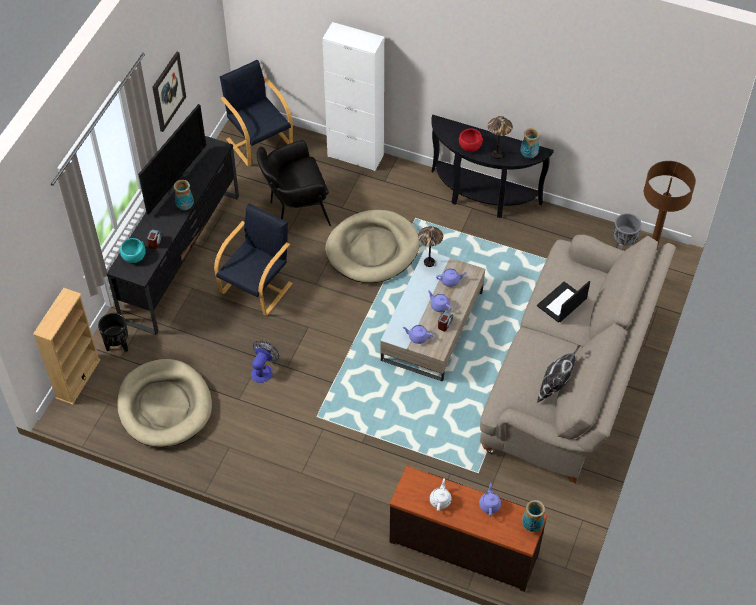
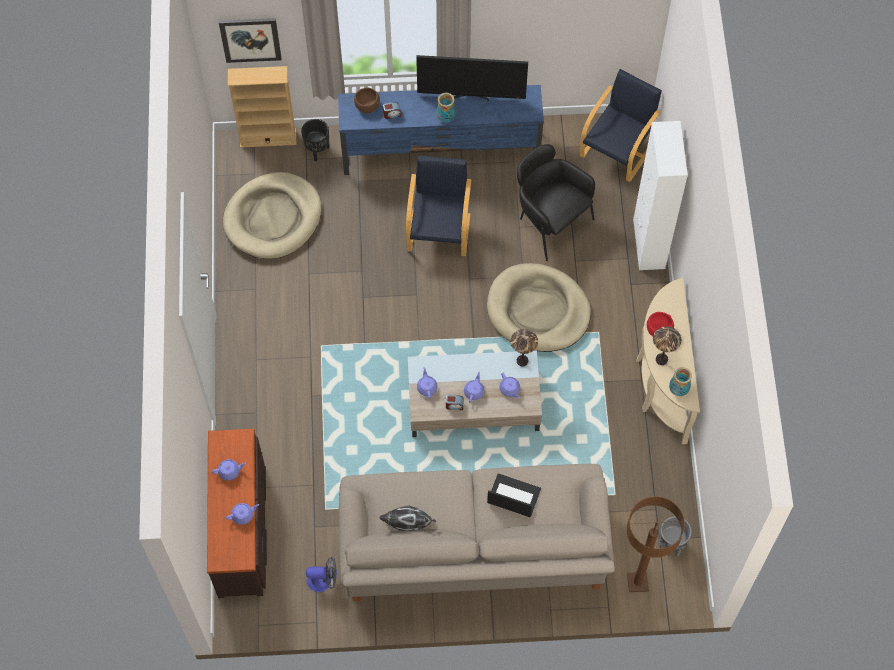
camera: 65 degrees right, 10 degrees up
(133, 257) = (367, 105): turquoise bowl -> brown bowl
(168, 91) = (528, 30): picture -> picture (250, 39)
(182, 256) = (441, 153): black tv stand -> blue tv stand
(257, 287) = (439, 231): black armchair -> black armchair turned 90 degrees counterclockwise
(263, 370) = (349, 279): fan -> fan (323, 580)
(440, 500) = (229, 471): white teapot -> purple teapot
(481, 197) = (661, 383): black console table -> beige console table
(531, 526) = (237, 560): vase -> none

